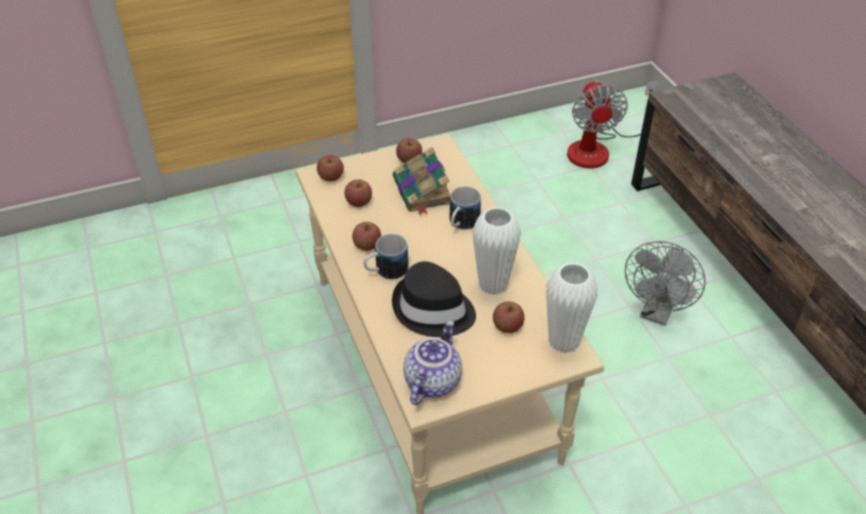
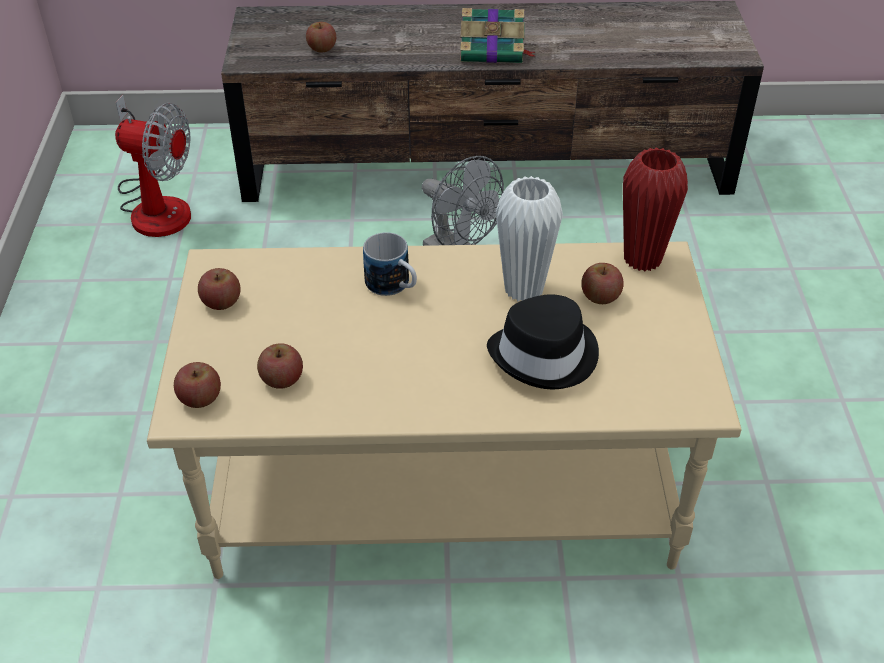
camera: 70 degrees left, 0 degrees up
(367, 245) = (384, 391): apple -> apple (322, 48)
(385, 271) = (449, 385): mug -> none
(423, 192) = (303, 306): book -> book (493, 50)
(431, 381) = (670, 389): teapot -> none
(563, 342) = (642, 259): white vase -> red vase

